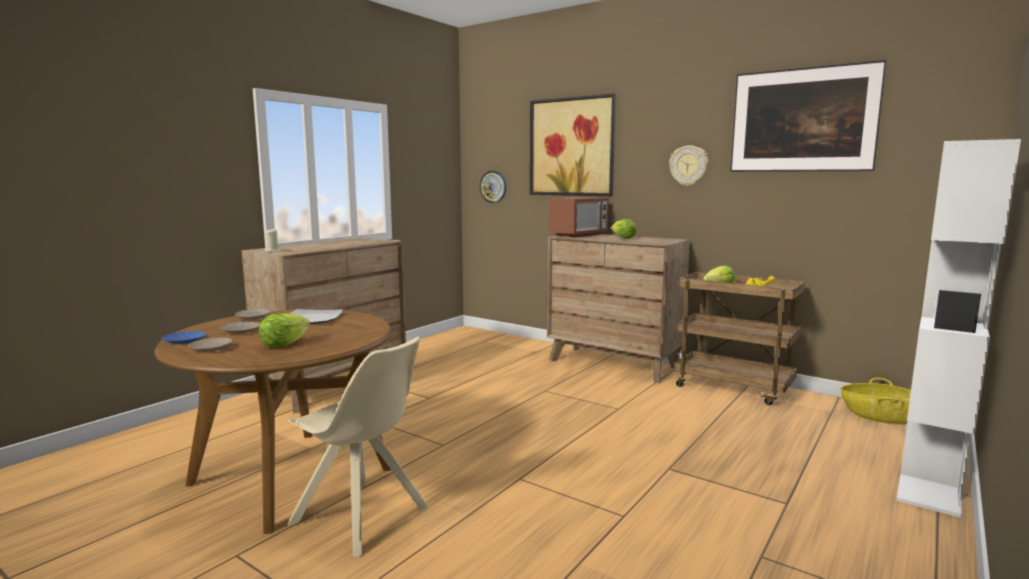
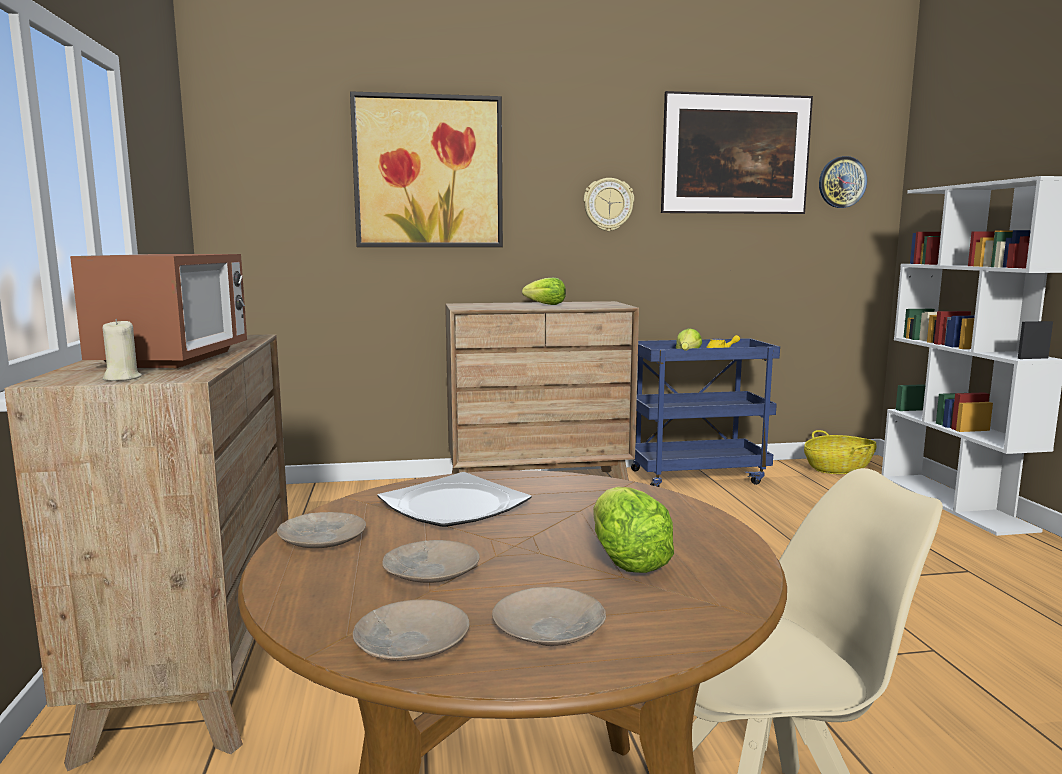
camera: 45 degrees left, 0 degrees up
(184, 341) = (410, 644): blue plate -> beige plate
(493, 186) = (272, 235): wall clock -> wall clock (842, 182)
(578, 235) = (475, 306): microwave -> microwave (174, 359)
(734, 388) = (698, 476): brown cart -> blue cart

